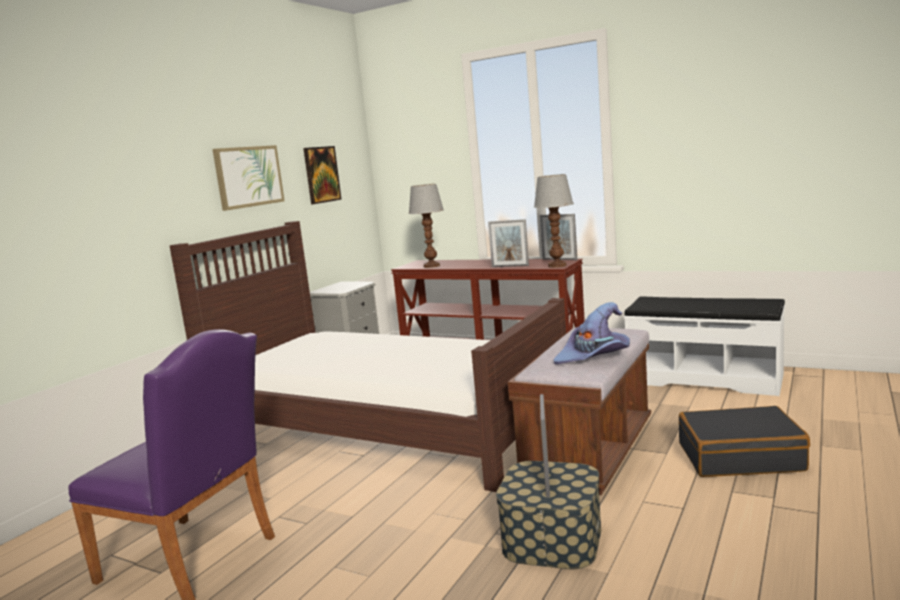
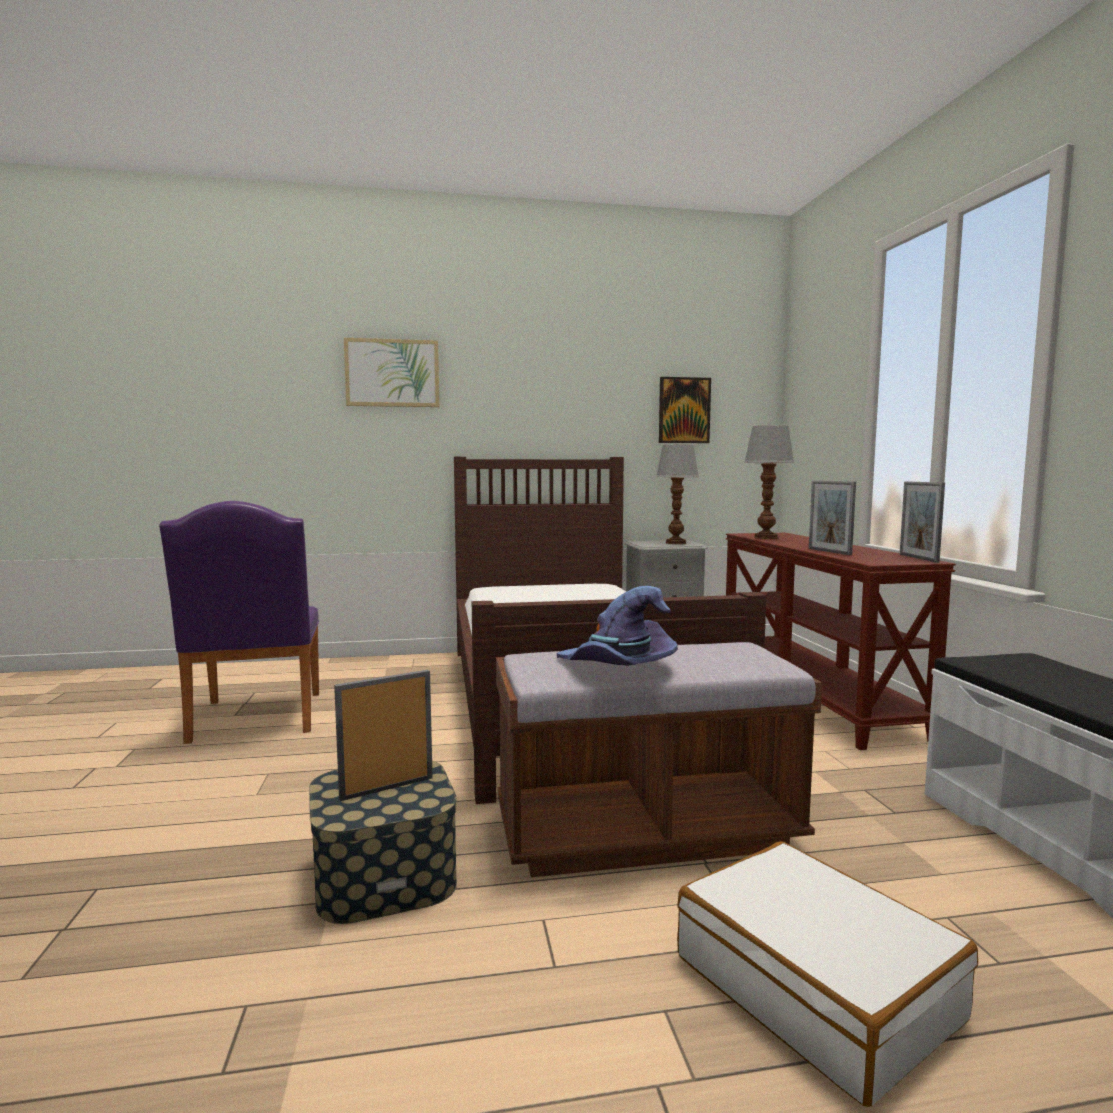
camera: 50 degrees right, 5 degrees down
(248, 176) = (570, 401): picture -> picture (392, 373)
(557, 266) = (878, 561): table lamp -> table lamp (675, 543)
(740, 457) = (816, 987): black suitcase -> white suitcase

